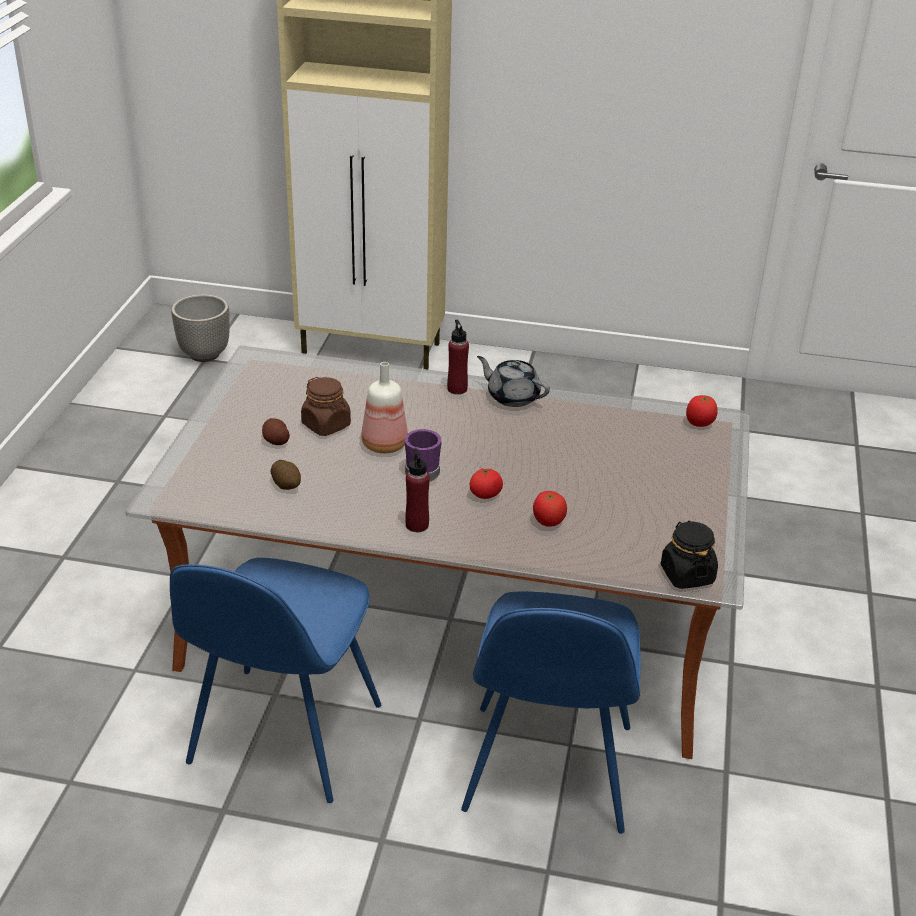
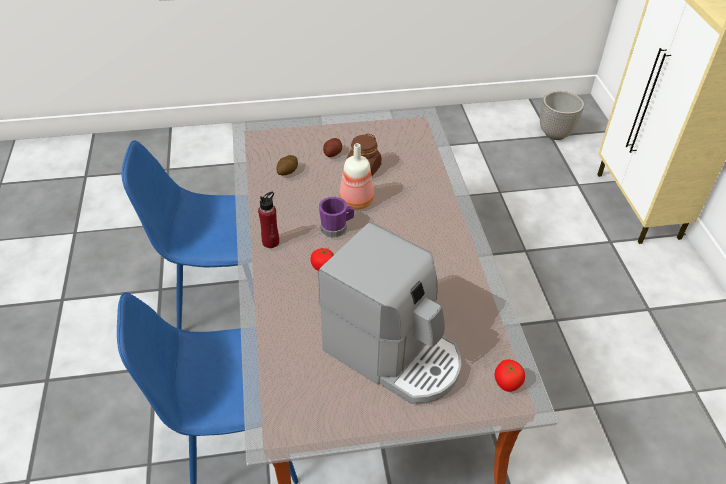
camera: 70 degrees right, 10 degrees up
(457, 389) = (452, 217): red bottle -> none
(512, 396) = (463, 250): grey teapot -> none
(548, 522) = (305, 310): tomato -> none
(637, 477) = (394, 354): none -> coffee machine
(687, 574) = (272, 414): black jar -> none

